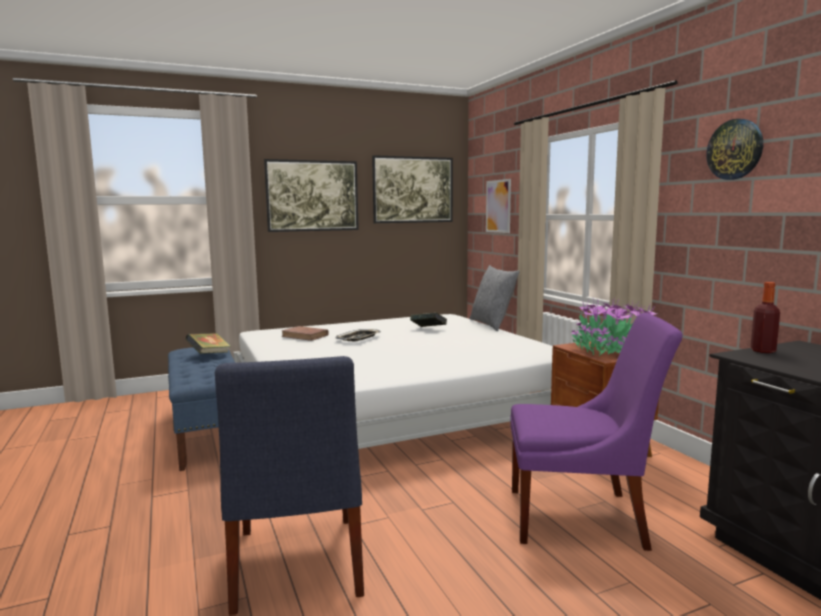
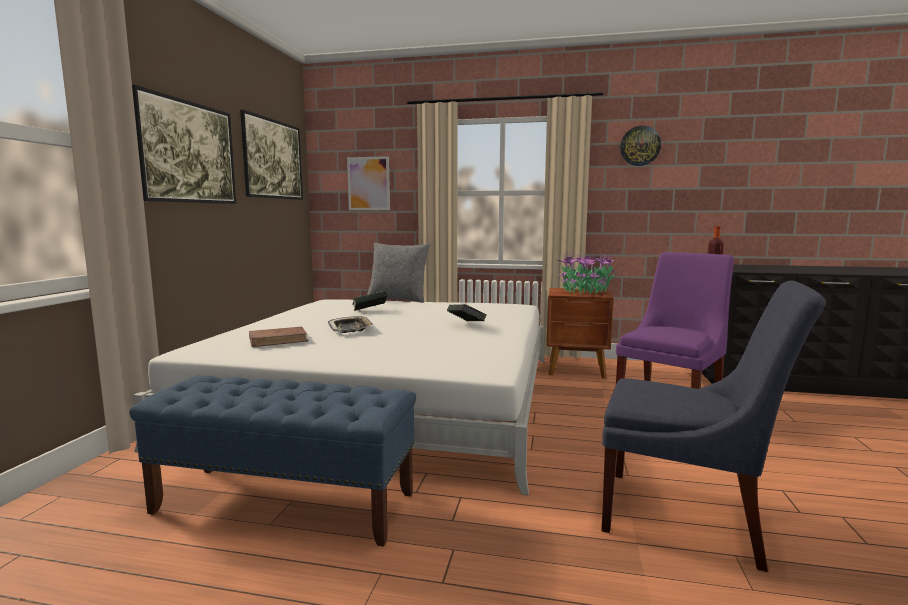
camera: 55 degrees left, 0 degrees up
(209, 354) = (244, 385): book -> book (466, 325)

